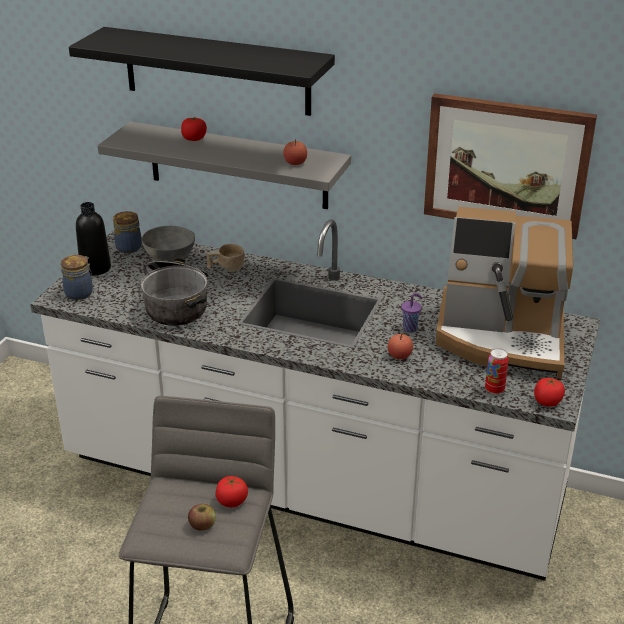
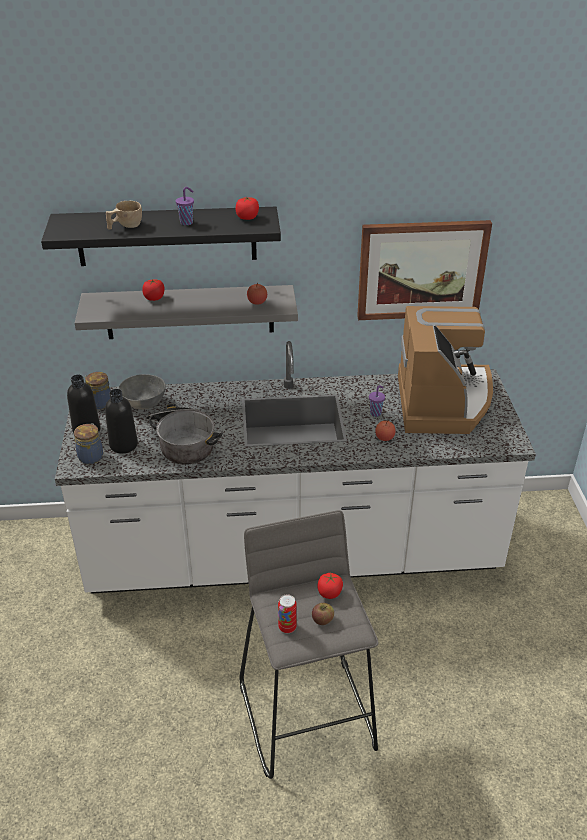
camera: 25 degrees left, 5 degrees up
(119, 290) = (123, 445): none -> black bottle
(223, 53) = (187, 222): none -> purple cup
(226, 268) = (197, 400): beige cup -> beige cup (125, 226)
(494, 390) = (467, 445): can -> can (287, 627)
(502, 337) = (443, 402): coffee machine -> coffee machine turned 75 degrees counterclockwise
(547, 401) = (507, 443): tomato -> tomato (247, 217)

